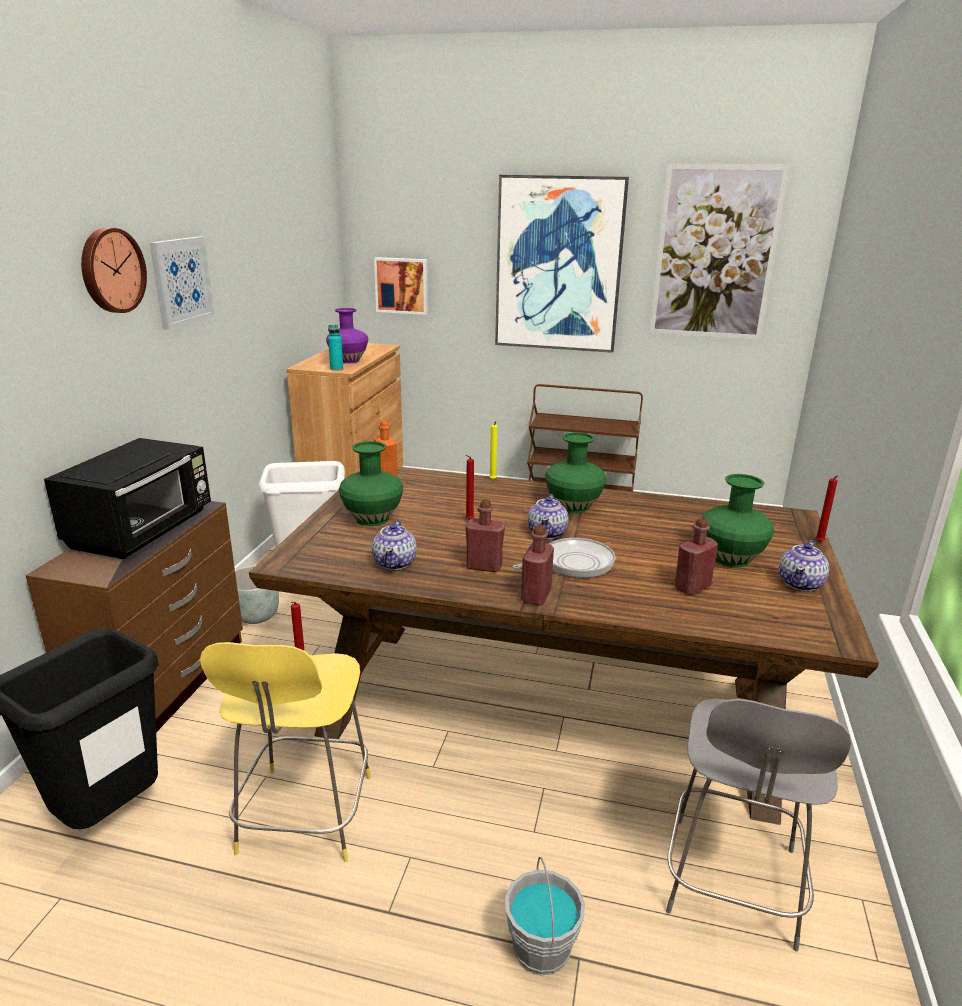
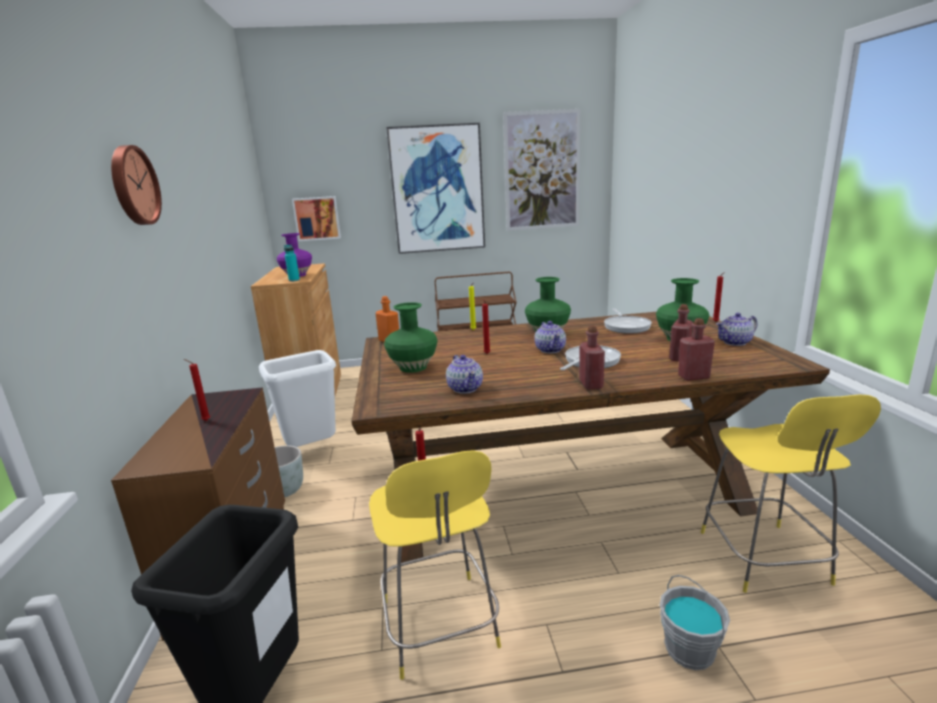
camera: 20 degrees left, 5 degrees down
(143, 531) = (205, 421): black microwave -> red candle
(181, 281) = (179, 204): picture -> none
(484, 566) = (533, 376): red bottle -> red bottle (693, 377)
(684, 520) = (626, 326): none -> frying pan
(731, 885) = (765, 560): grey stool -> yellow stool
(801, 583) = (735, 342): teapot -> teapot turned 60 degrees clockwise

